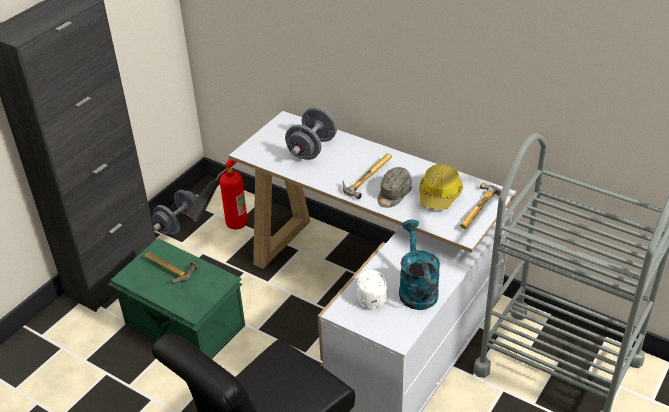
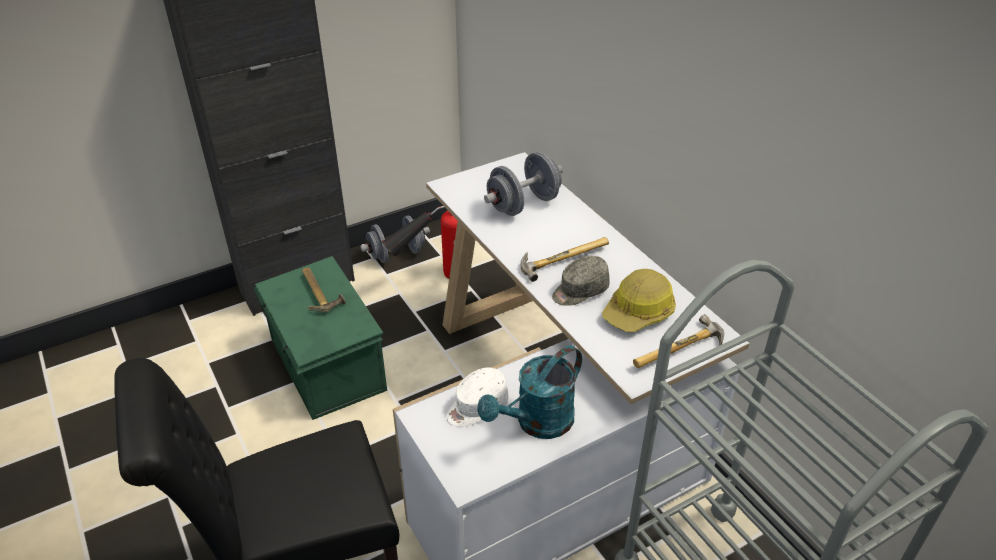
camera: 25 degrees right, 0 degrees up
(371, 293) = (476, 407): white cap -> white cap turned 150 degrees counterclockwise
(416, 288) = (537, 423): turquoise watering can -> turquoise watering can turned 150 degrees counterclockwise

